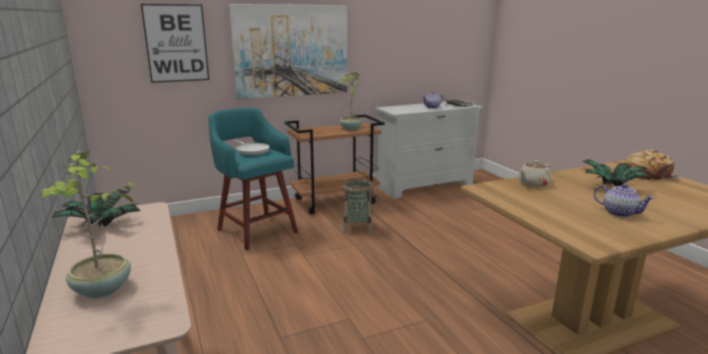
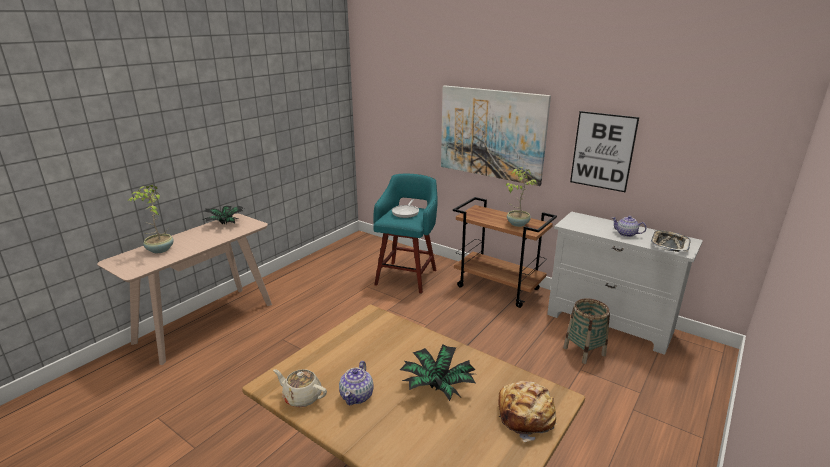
camera: 60 degrees right, 5 degrees up
(176, 43) = (407, 113): picture -> picture (602, 151)
(357, 228) = (459, 316): basket -> basket (584, 351)
(533, 184) = (407, 338): beige teapot -> beige teapot (301, 397)

